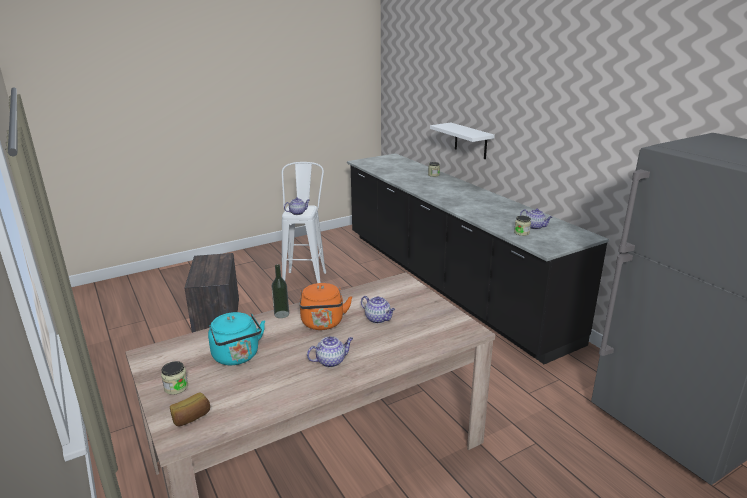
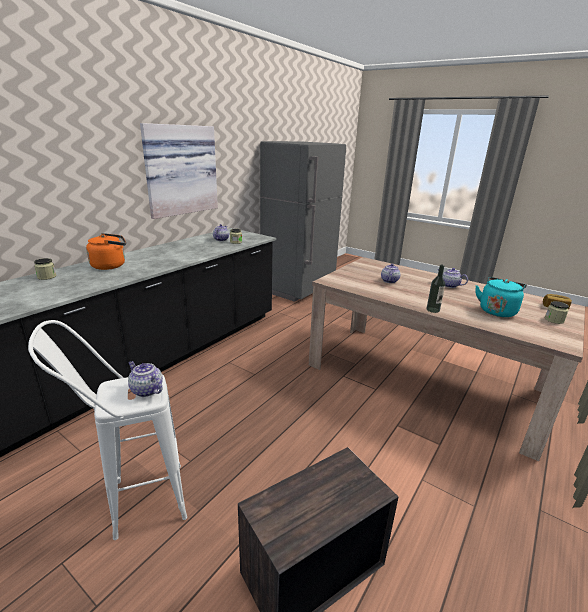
camera: 115 degrees left, 0 degrees up
(323, 324) = (420, 294): orange kettle -> orange kettle (111, 265)
(470, 141) = (69, 211): white shelf -> none
(560, 137) = (180, 170): none -> picture

